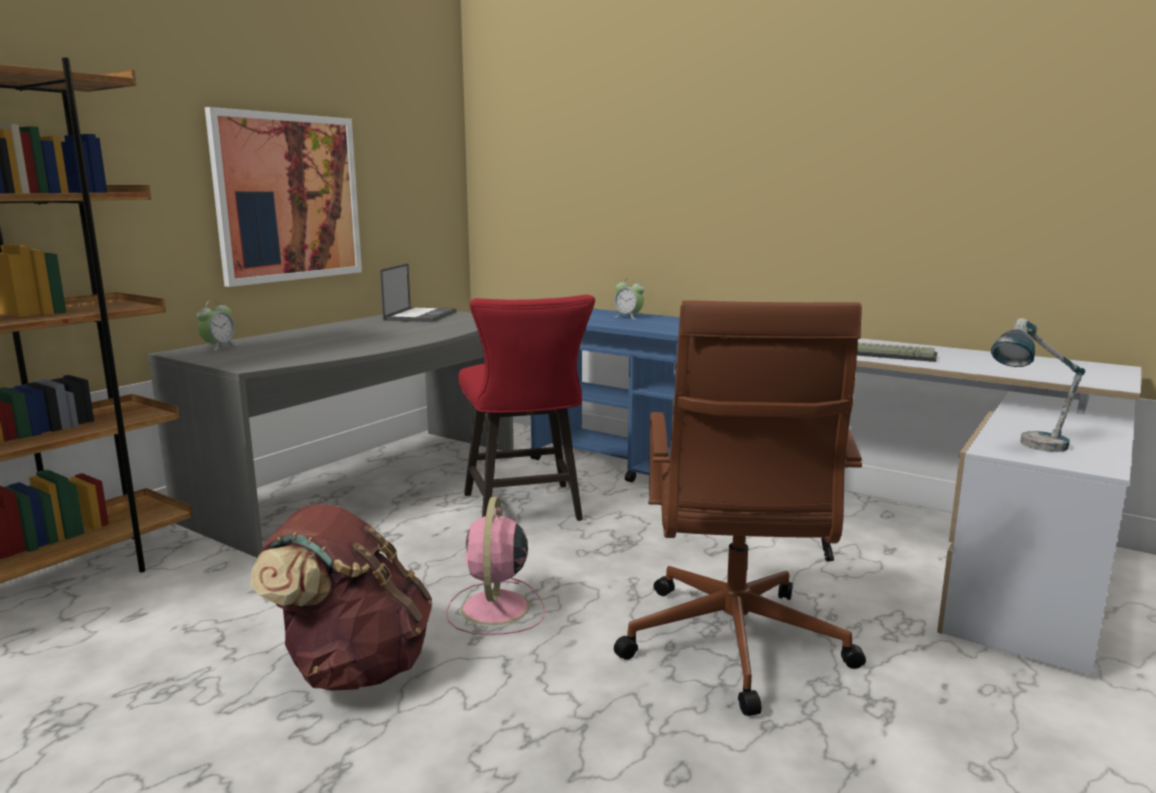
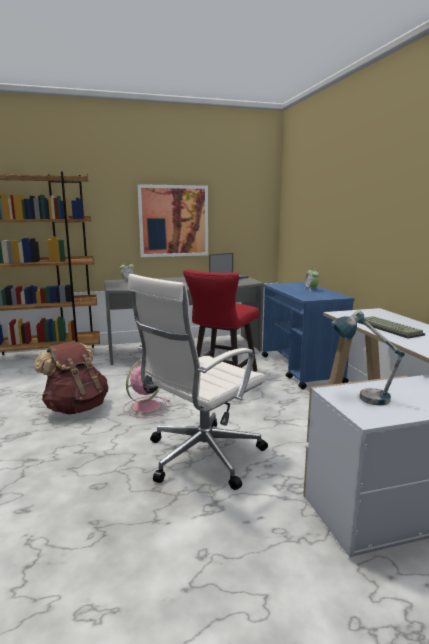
camera: 40 degrees right, 0 degrees up
(733, 646) = (200, 456): brown office chair -> white office chair

